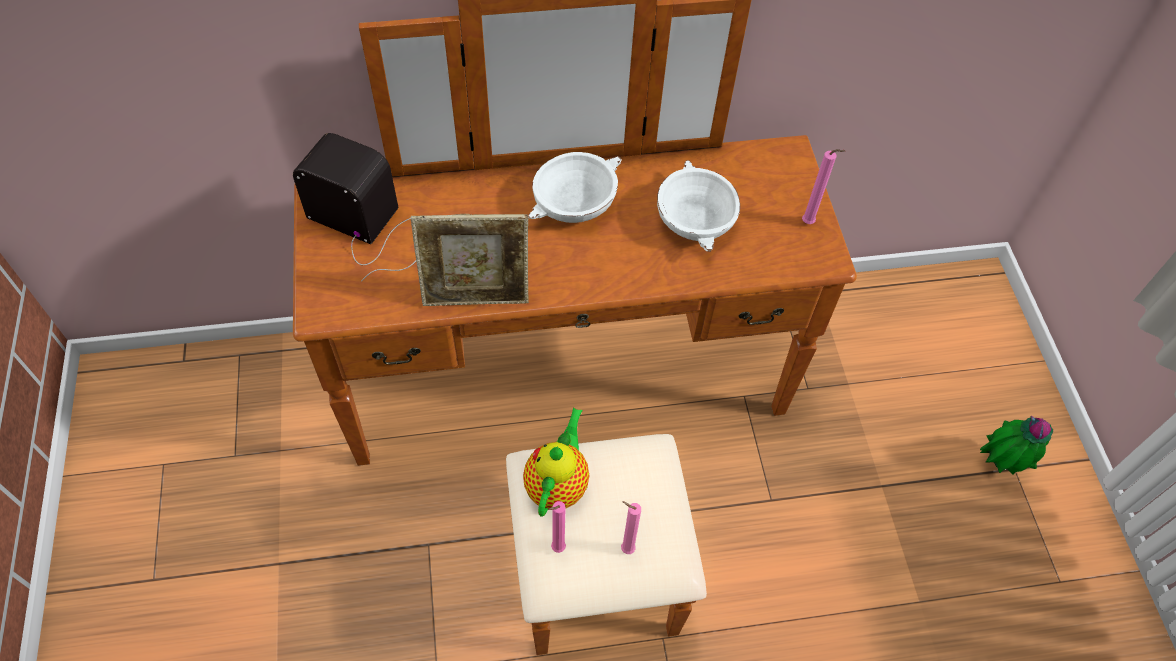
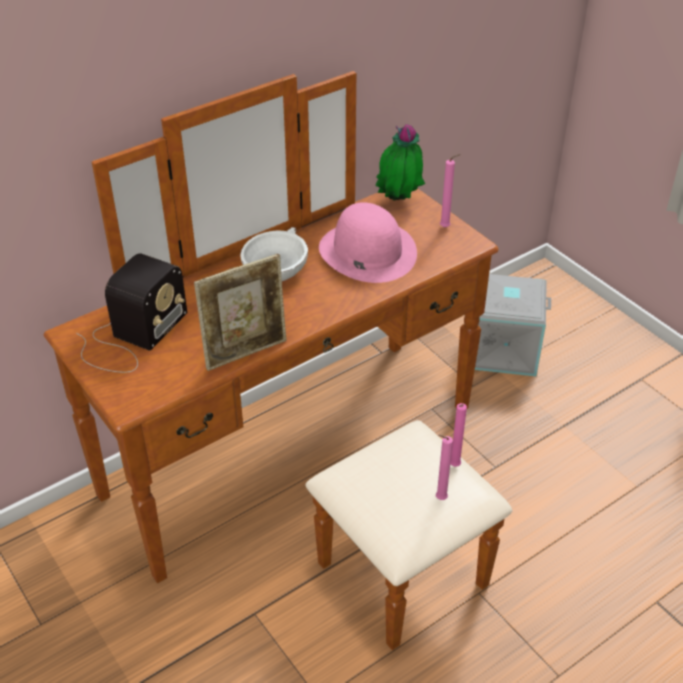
camera: 25 degrees left, 15 degrees down
(373, 227) = (131, 337): radio -> radio turned 120 degrees clockwise
(556, 549) = (389, 521): pink candle -> pink candle (454, 466)
(558, 483) = (361, 479): teapot -> none
(694, 219) = (367, 251): white bowl -> pink hat
(872, 357) = (503, 348): none -> grey storage box
(999, 465) = (630, 380): potted plant -> potted plant (398, 202)

